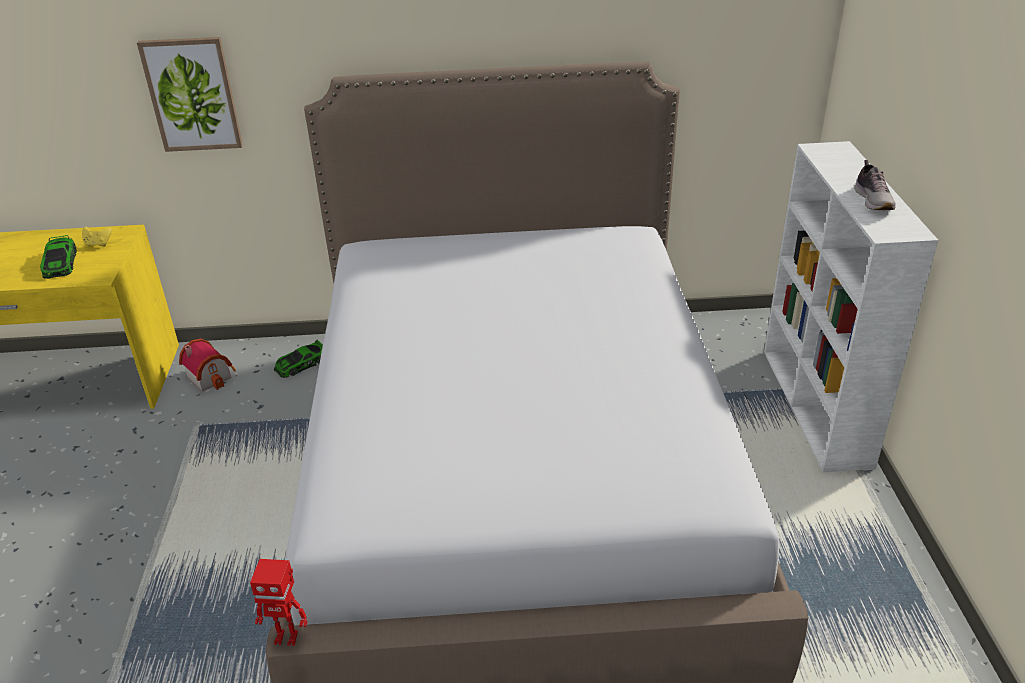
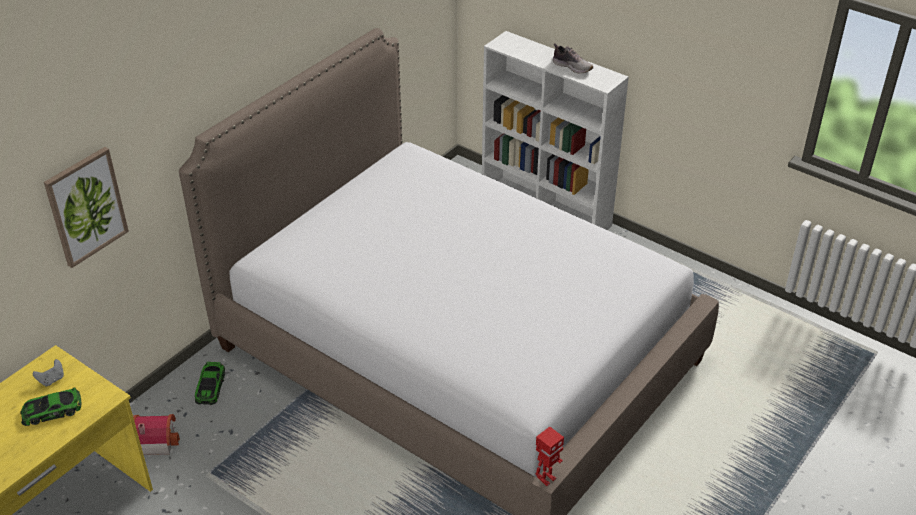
camera: 50 degrees left, 5 degrees up
(60, 263) = (51, 411): toy car -> toy car turned 135 degrees clockwise
(98, 244) = (52, 380): yellow game controller -> grey game controller

